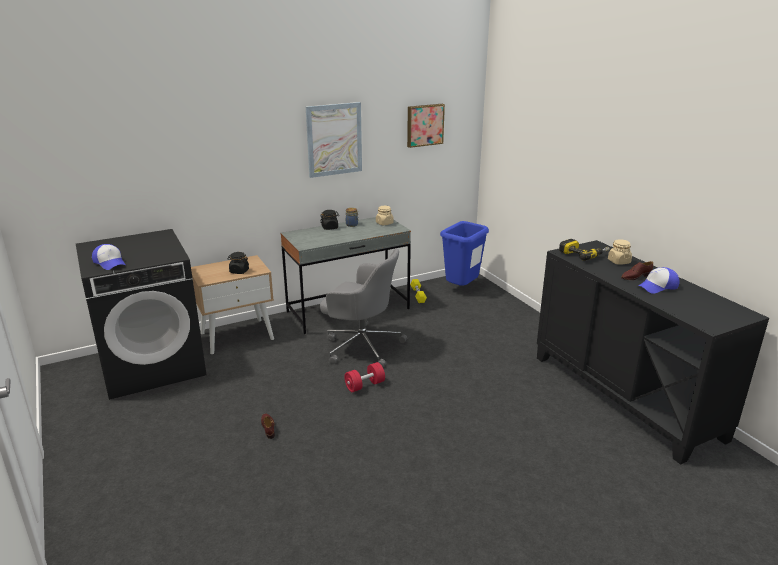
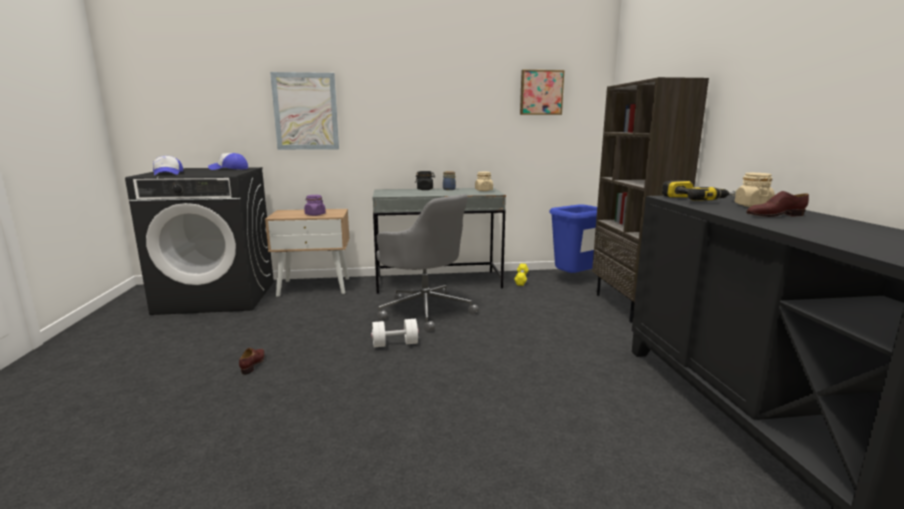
camera: 20 degrees right, 10 degrees down
(239, 271) = (315, 214): black jar -> purple jar
(334, 139) = (436, 97): picture -> picture (306, 111)
(365, 385) = (395, 344): red dumbbell -> white dumbbell
(518, 313) = (630, 307): none -> brown bookcase
(657, 287) = (812, 224): cap -> cap (229, 169)

